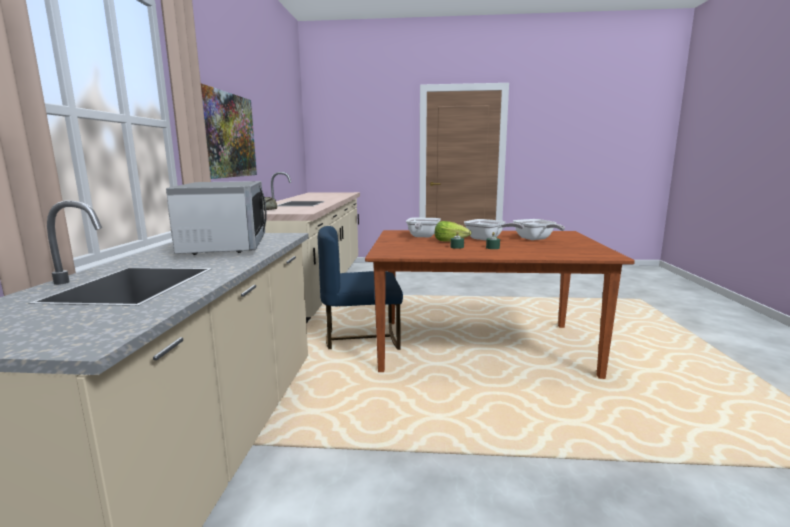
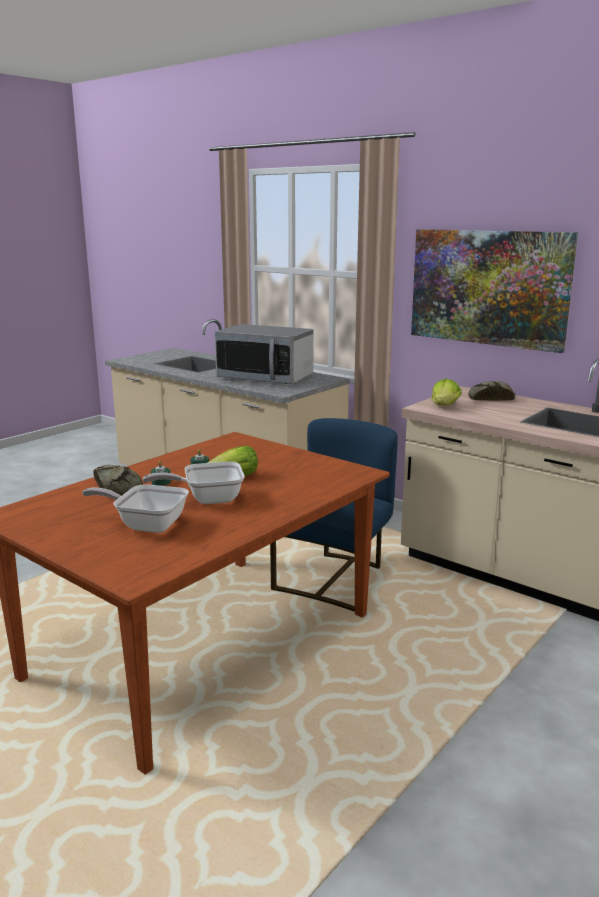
camera: 125 degrees right, 5 degrees up
(297, 211) = (444, 406): none -> lettuce
(422, 236) = (292, 474): frying pan -> none
(522, 251) = (116, 487): none -> bread

